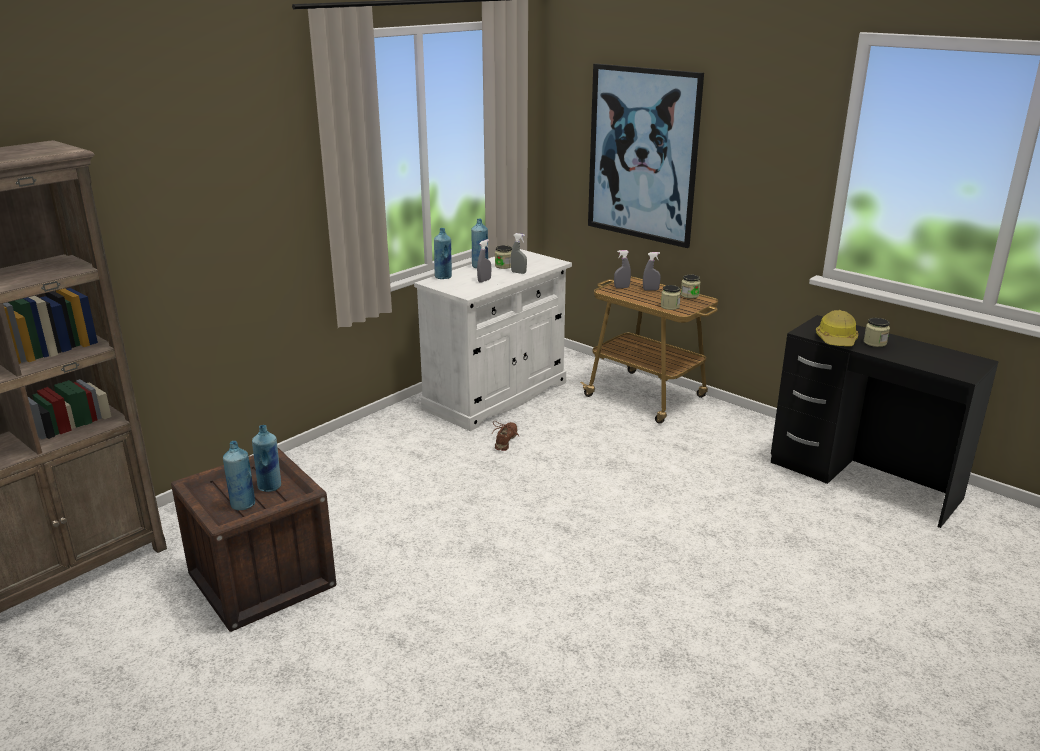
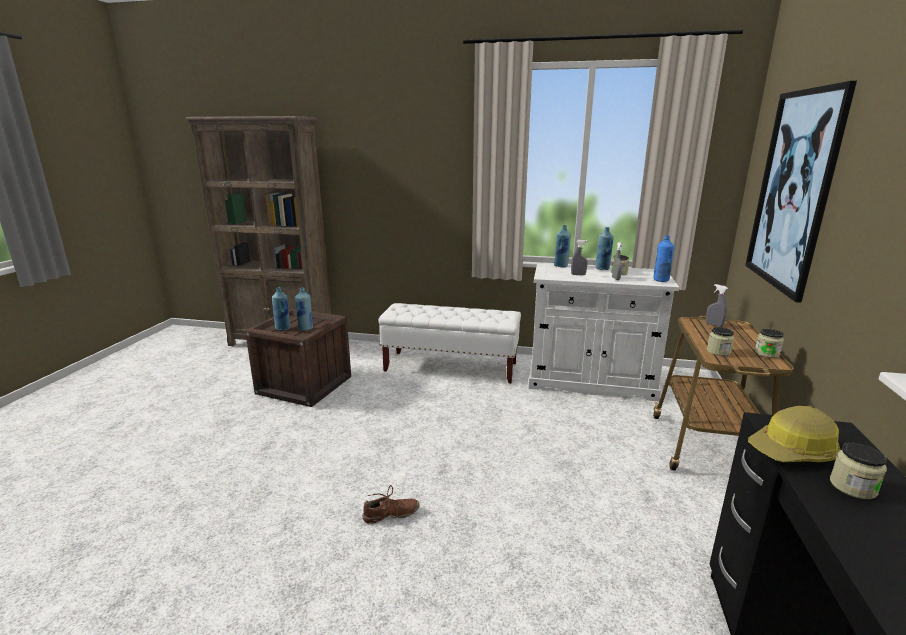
camera: 60 degrees right, 5 degrees down
(363, 458) = (451, 367): none -> white bench
(506, 441) = (534, 406): brown shoe -> brown shoe (391, 515)
(546, 261) = (660, 280): none -> blue bottle
(650, 290) = (738, 336): grey spray bottle -> none

